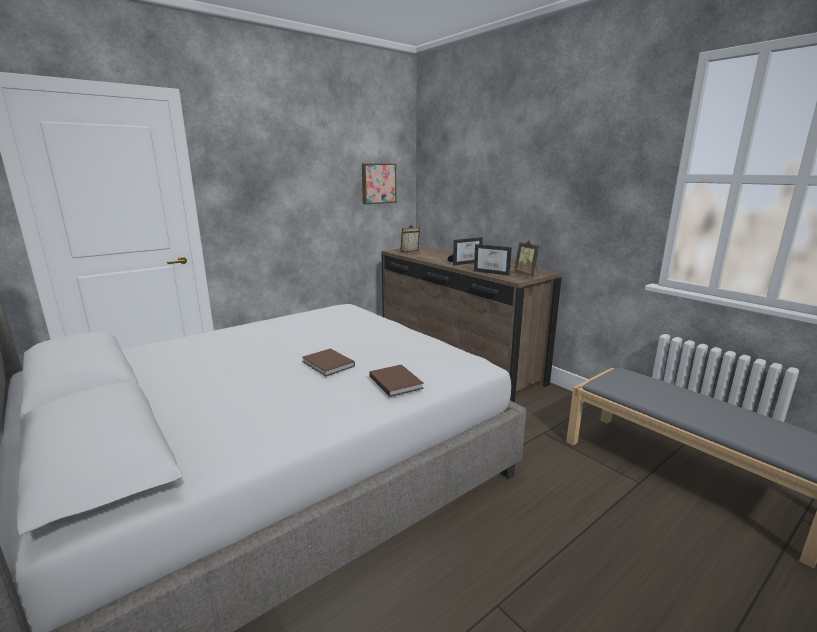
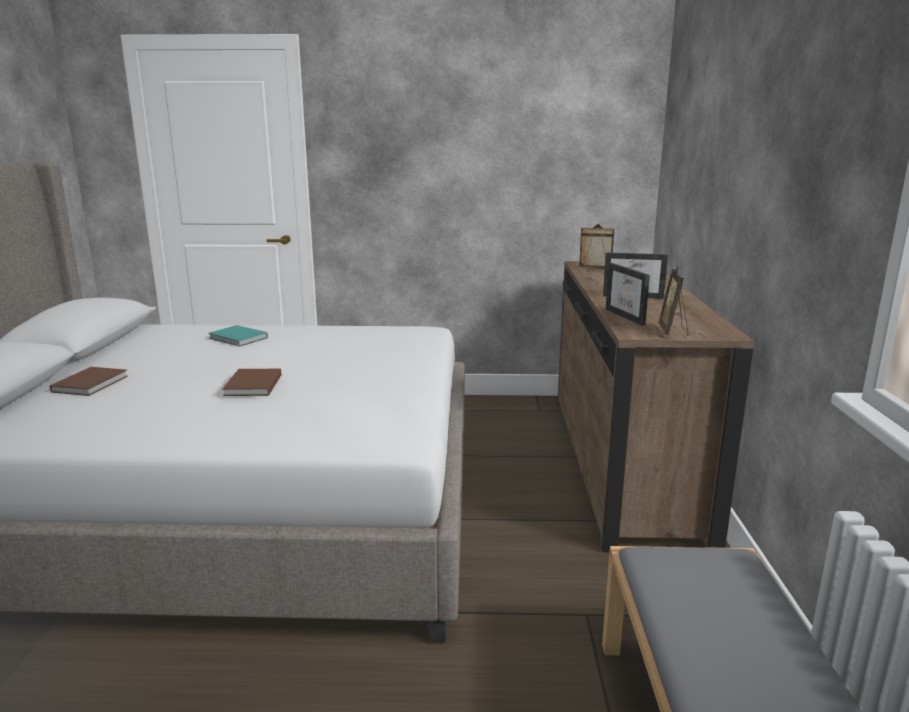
camera: 40 degrees right, 0 degrees up
(230, 341) = (238, 338): none -> turquoise book
(378, 183) = (581, 154): picture -> none
(396, 381) = (264, 424): brown book -> brown book (92, 383)

